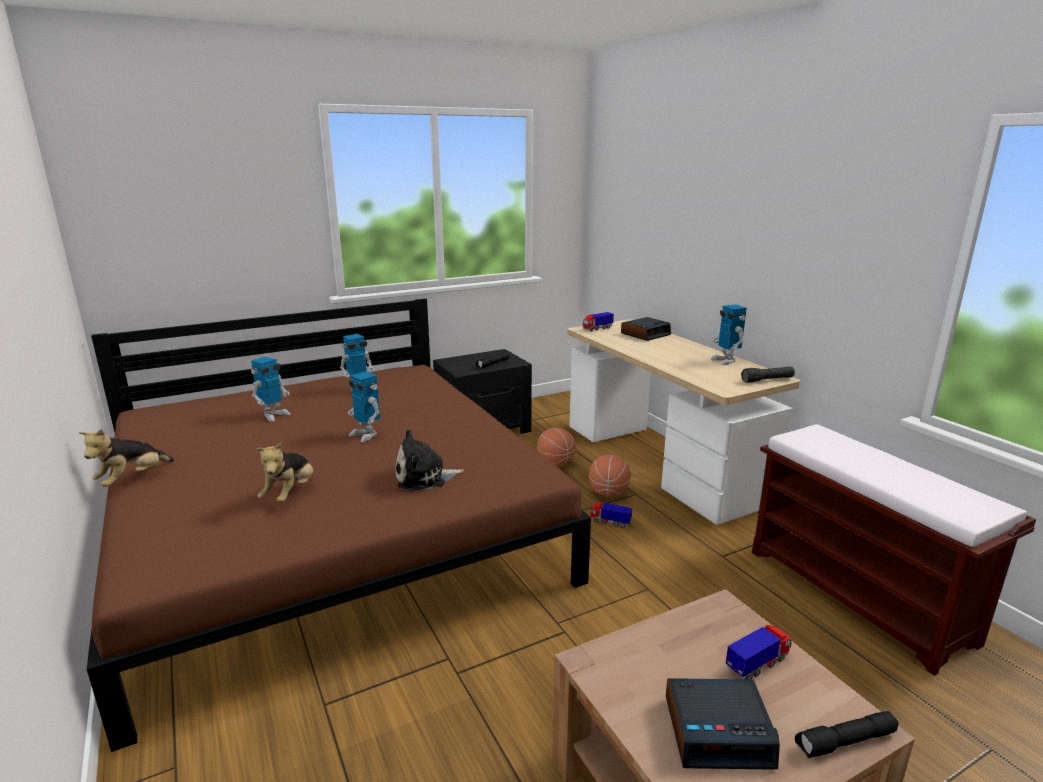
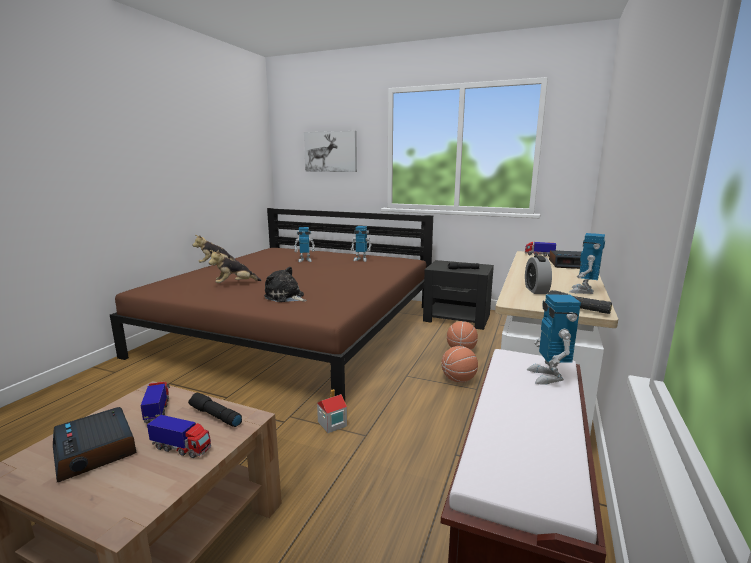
camera: 50 degrees right, 5 degrees down
(215, 211) = (331, 152): none -> picture
(366, 435) = (312, 276): toy robot -> toy robot (548, 376)
(605, 600) = (332, 424): none -> toy house
(610, 522) = (423, 393): toy truck -> toy truck (157, 411)
(703, 371) = (536, 290): none -> alarm clock
(845, 743) = (98, 511): black flashlight -> black flashlight (215, 416)

